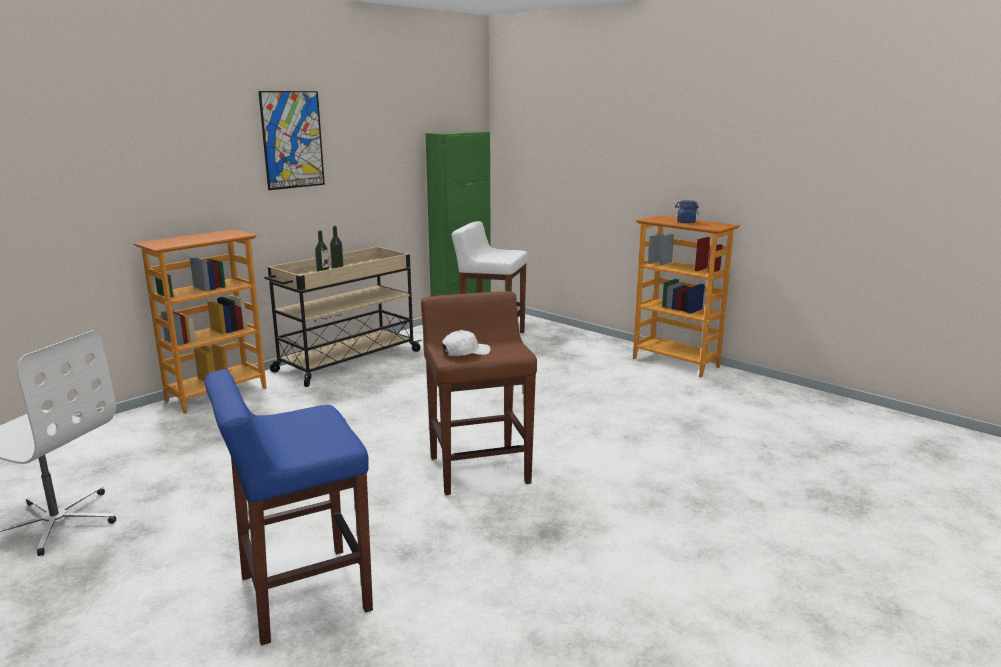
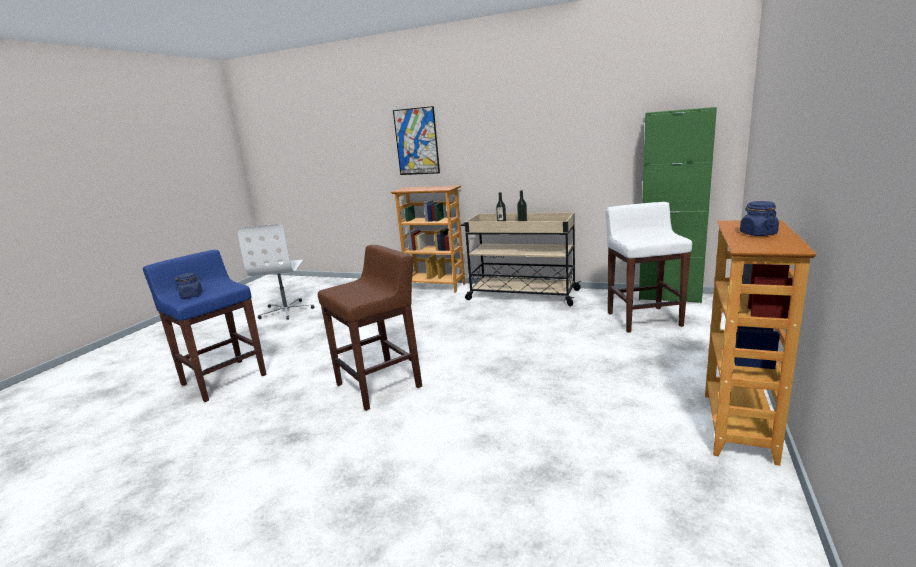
camera: 70 degrees right, 0 degrees up
(292, 140) = (508, 123): picture -> picture (416, 141)
(315, 440) = (192, 295): none -> blue jar
(465, 352) = (346, 289): white cap -> none

